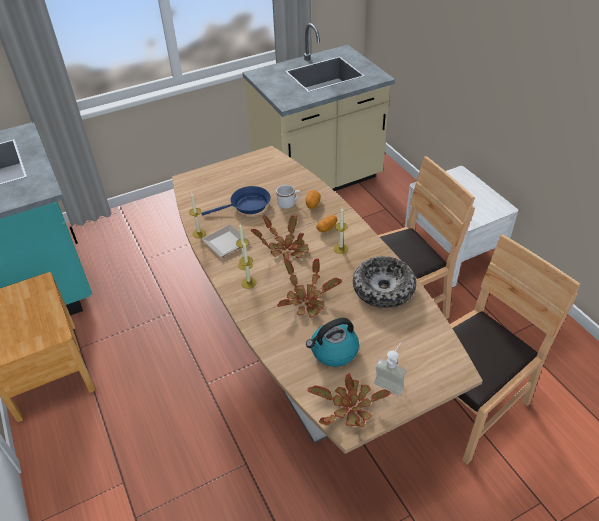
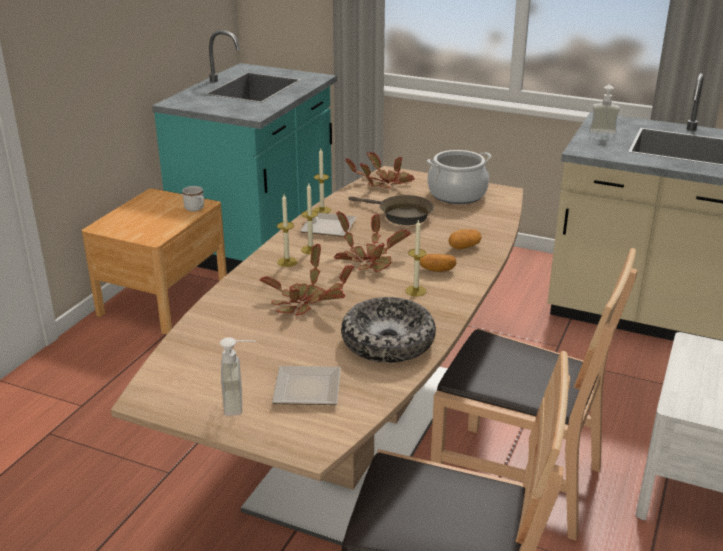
camera: 50 degrees right, 15 degrees down
(247, 206) = (401, 215): blue frying pan -> brown frying pan
(249, 171) = (457, 194): none -> cooking pot
(271, 82) = (602, 129): none -> soap dispenser
(289, 203) = (442, 234): white mug -> white mug (196, 209)
(333, 351) = (246, 348): kettle -> none
(349, 408) = (172, 389): potted plant -> potted plant (384, 183)
(403, 346) = (309, 390): none -> plate

